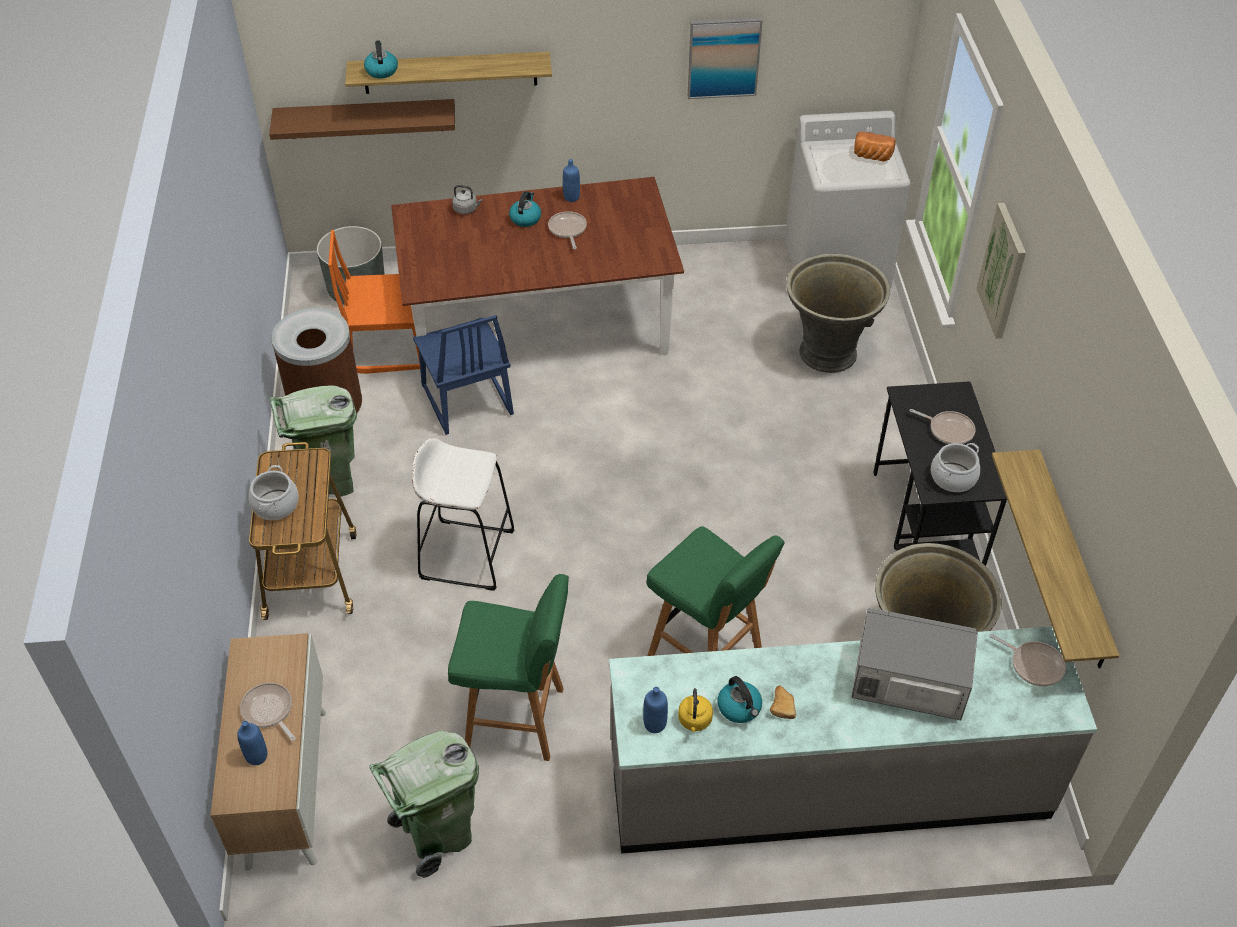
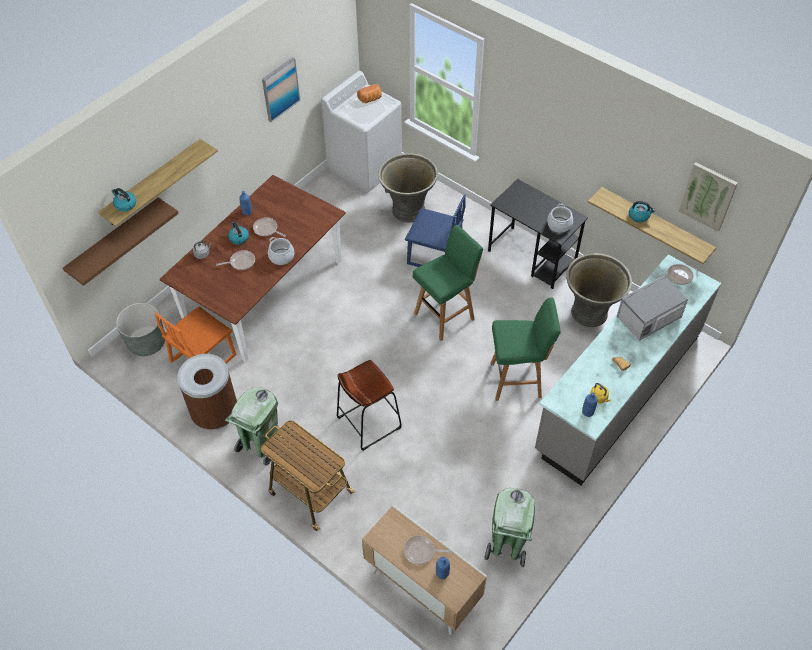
camera: 45 degrees left, 5 degrees up
(276, 505) = (302, 465): cooking pot -> cooking pot (281, 257)
(466, 401) = (276, 354): blue chair -> blue chair (434, 256)
(467, 554) = (368, 422): white stool -> brown stool
(517, 719) = (479, 471): green stool -> green stool (445, 316)
(740, 708) = (607, 379): kettle -> kettle (639, 216)
(948, 430) = (534, 206): frying pan -> frying pan (241, 262)
(1003, 271) = (524, 117): picture -> picture (708, 196)

